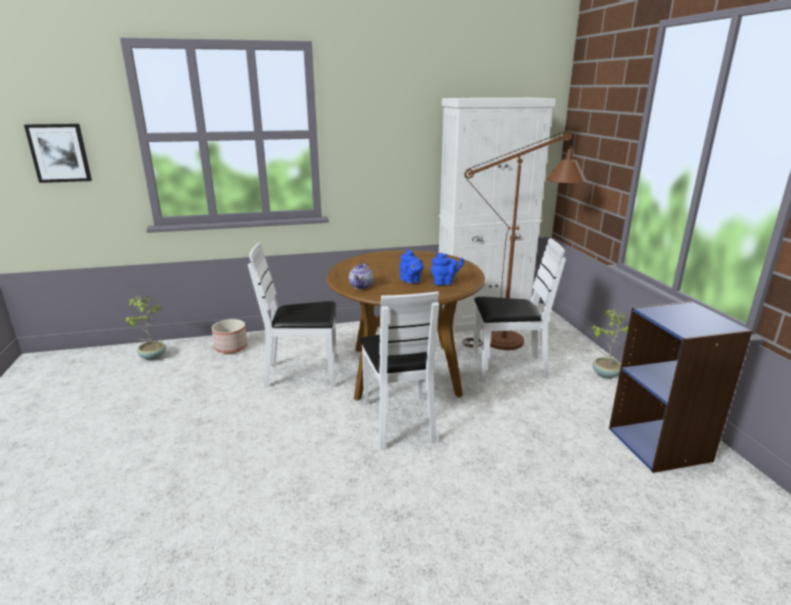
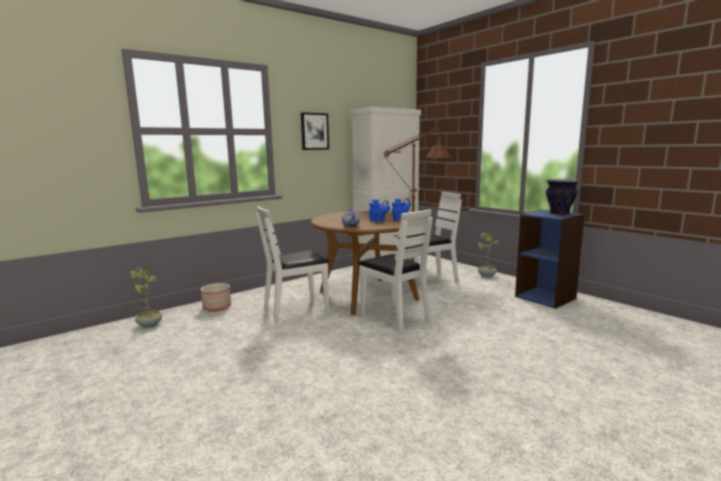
camera: 25 degrees left, 10 degrees down
(59, 153) = (57, 142): picture -> picture (314, 131)
(701, 321) = (559, 214): none -> vase

